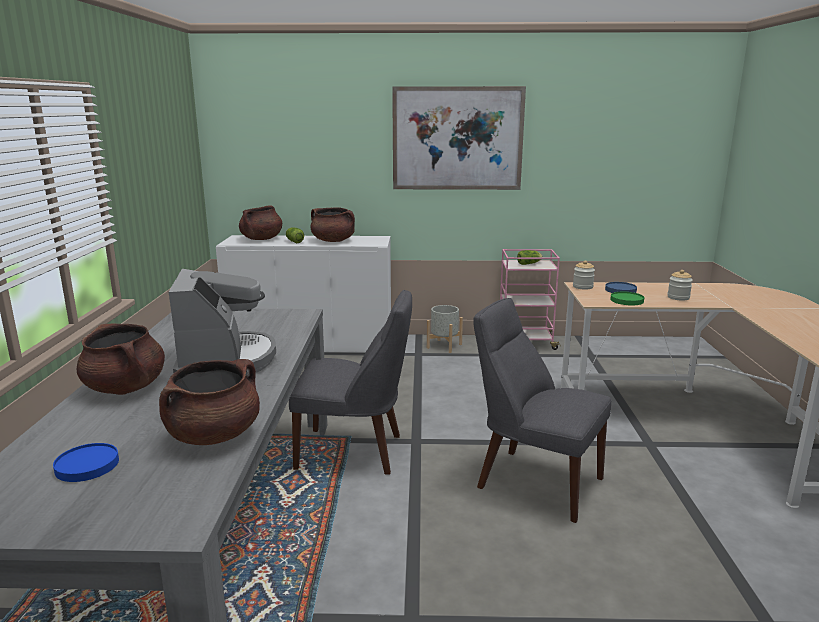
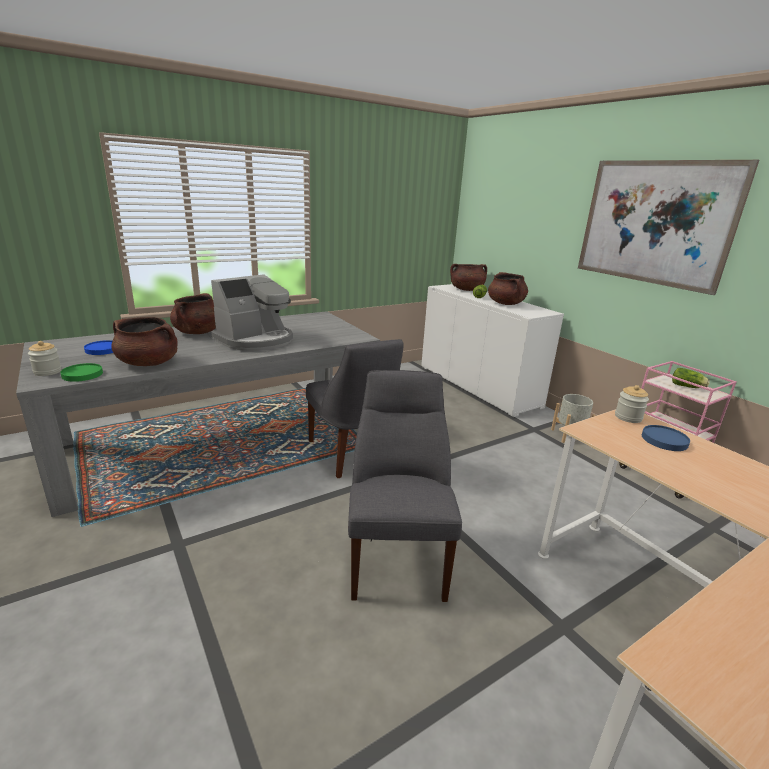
camera: 55 degrees right, 5 degrees up
(626, 300) = (630, 449): green plate -> green plate (82, 374)
(678, 297) = (719, 484): jar -> jar (47, 372)

